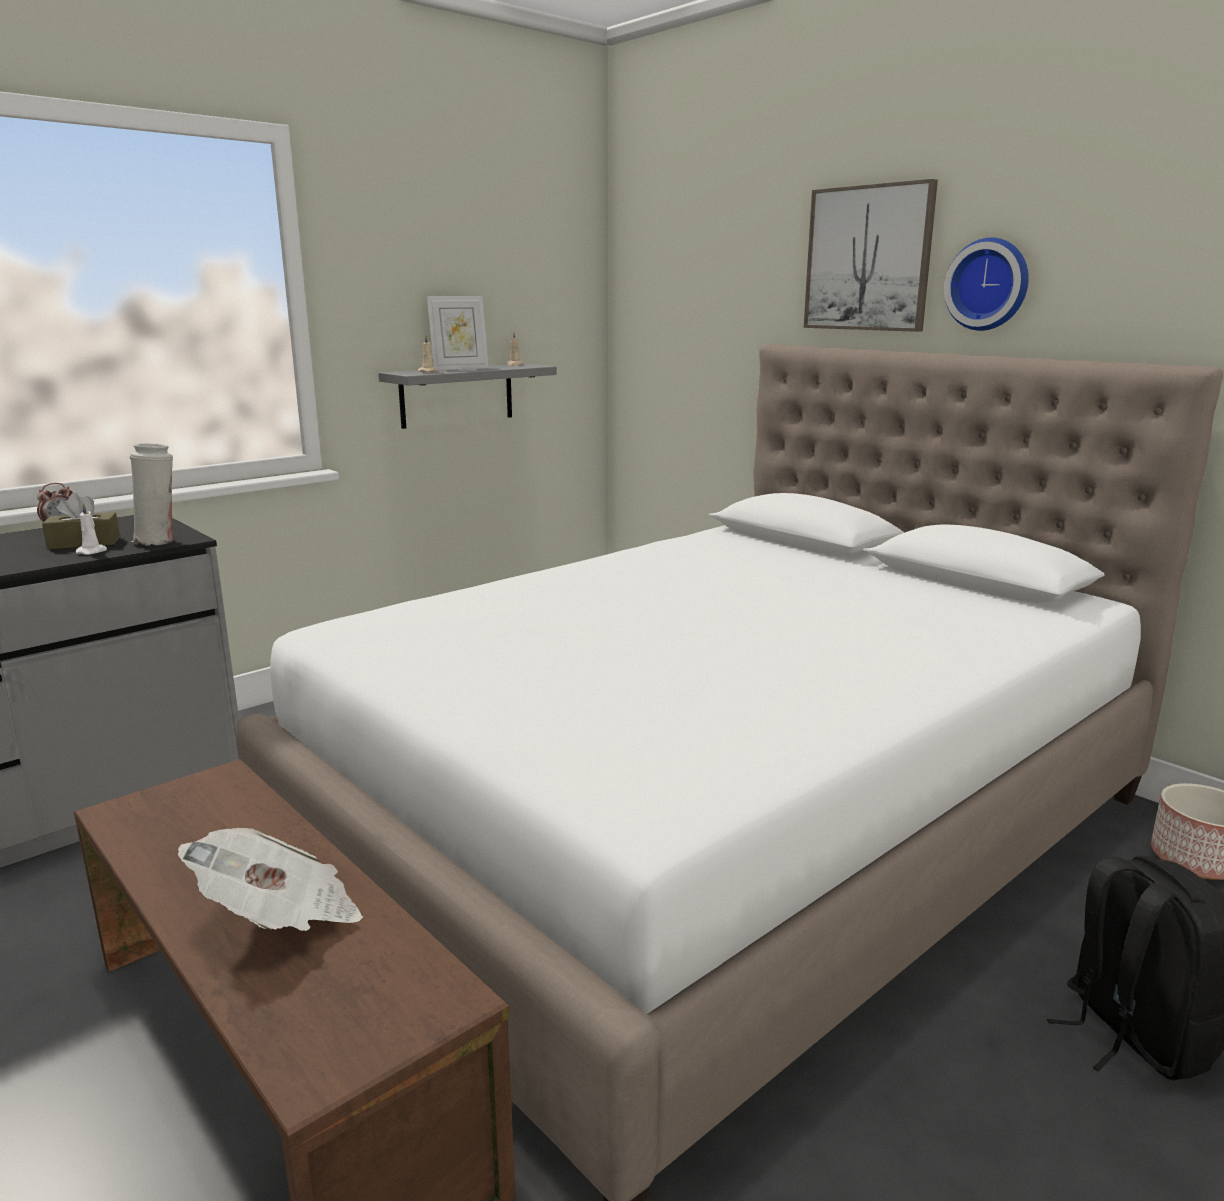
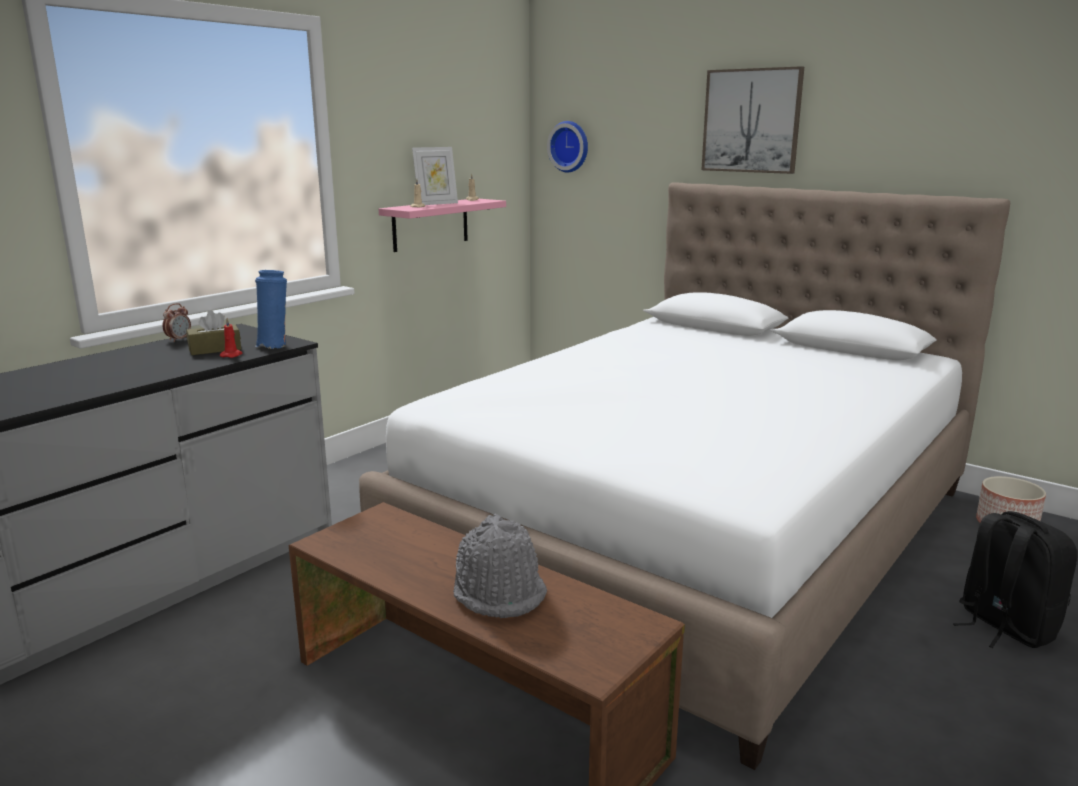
camera: 10 degrees left, 0 degrees up
(93, 551) = (232, 355): white candle -> red candle
(158, 541) = (274, 345): white vase -> blue vase
(281, 917) = (499, 592): newspaper -> grey hat
(457, 395) = (430, 224): grey shelf -> pink shelf
(989, 284) = (843, 141): wall clock -> wall clock (570, 146)

